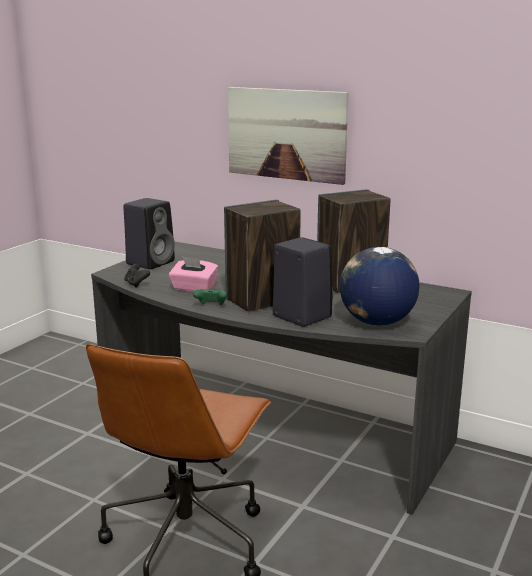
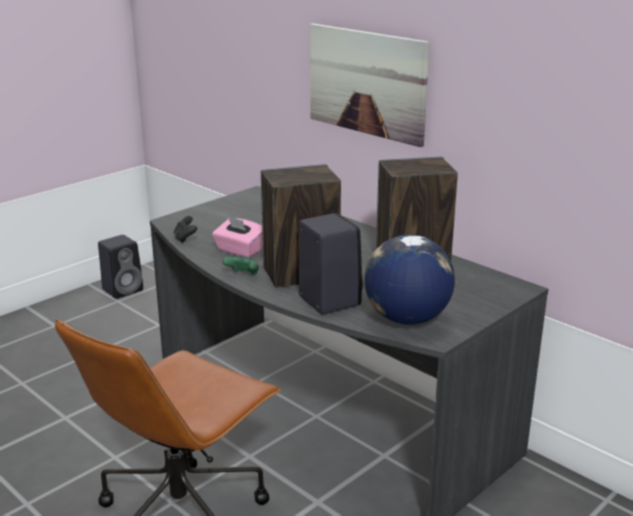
camera: 15 degrees right, 5 degrees up
(151, 262) = (217, 211): black speaker -> black speaker (124, 289)

